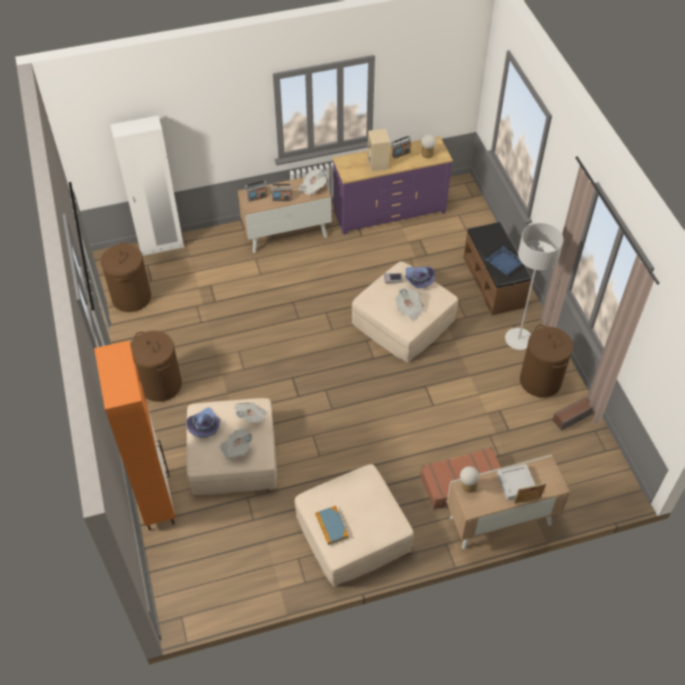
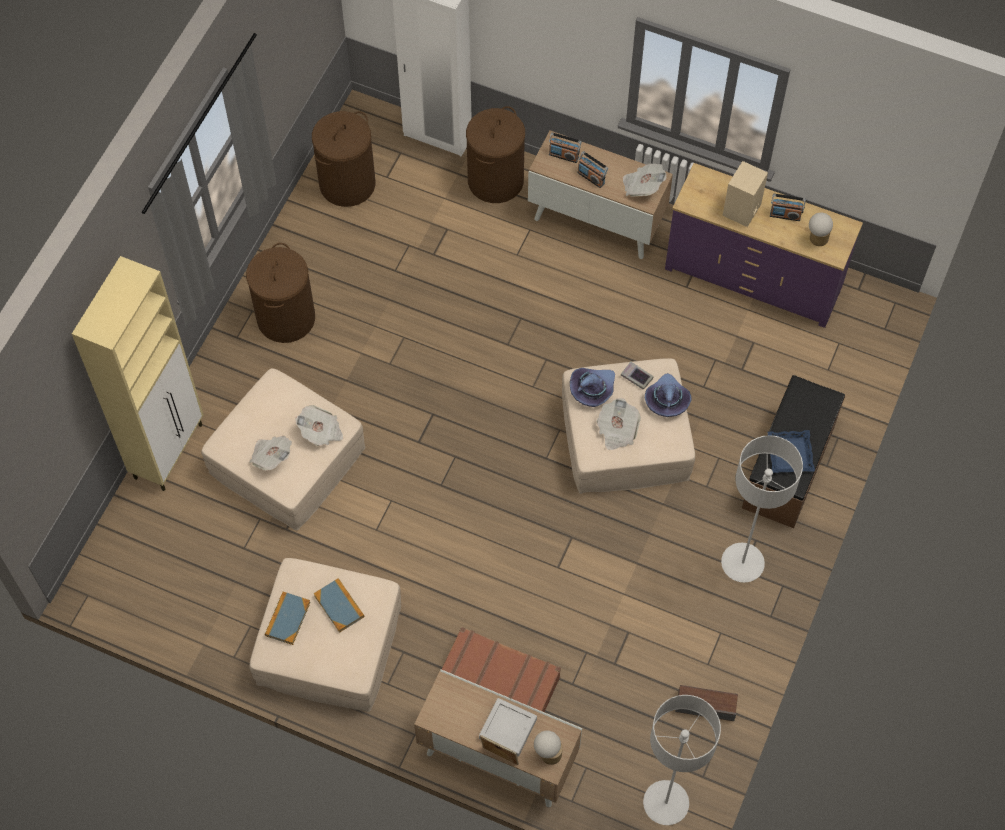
camera: 40 degrees right, 10 degrees up
(156, 500) = (169, 450): orange cabinet -> beige cabinet
(204, 426) = (263, 405): purple hat -> purple hat (592, 389)
(354, 497) = (339, 606): none -> book
(467, 487) = (452, 690): table lamp -> table lamp (547, 754)
(540, 381) = (715, 634): brown laundry basket -> brown laundry basket (496, 181)
(602, 477) = (666, 803): none -> grey floor lamp

